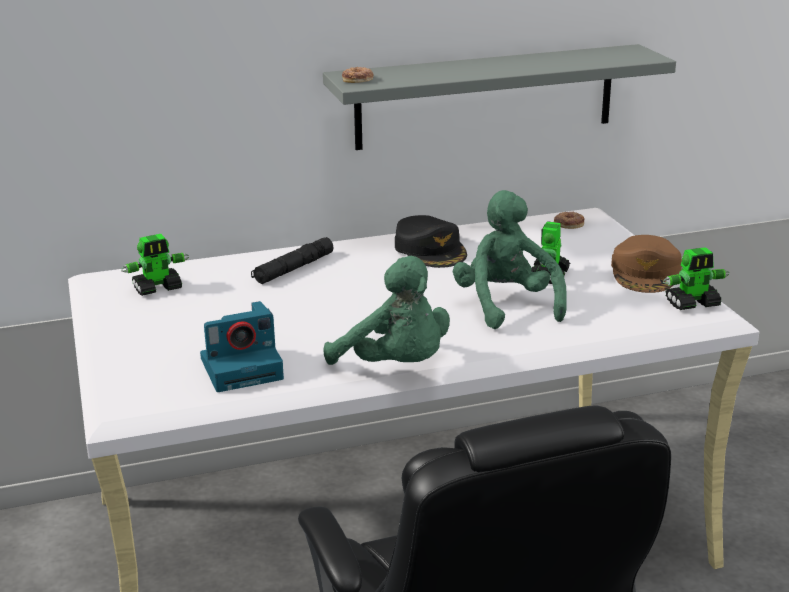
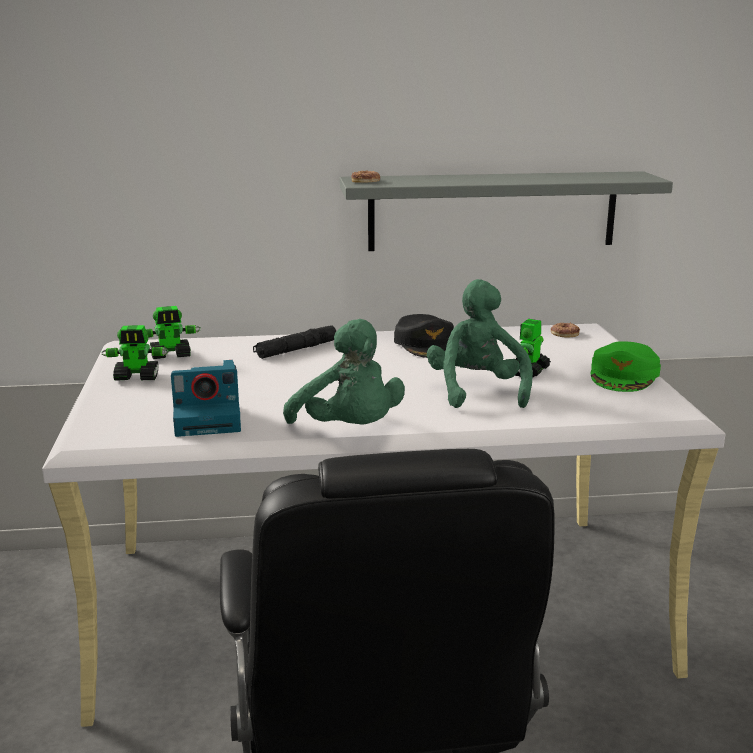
camera: 10 degrees right, 5 degrees down
(646, 273) = (624, 375): brown cap -> green cap
(693, 303) = (662, 403): toy robot -> toy robot (137, 377)

